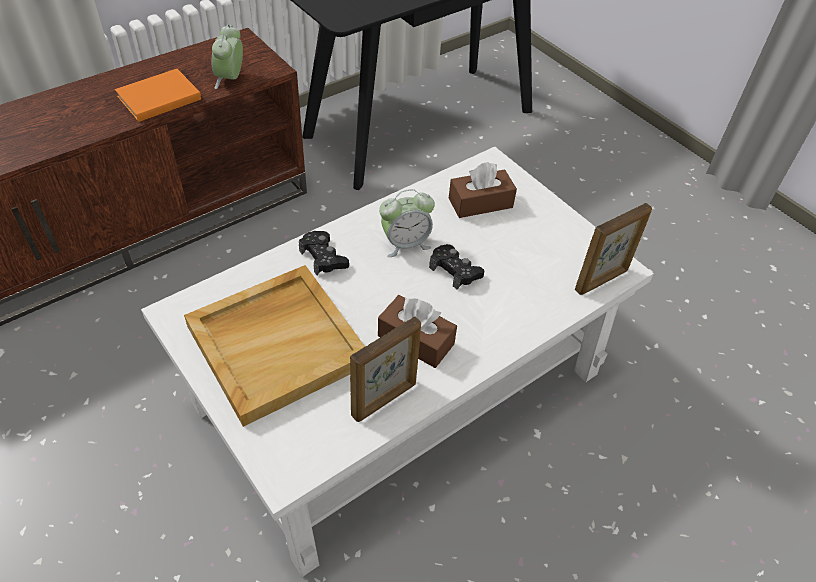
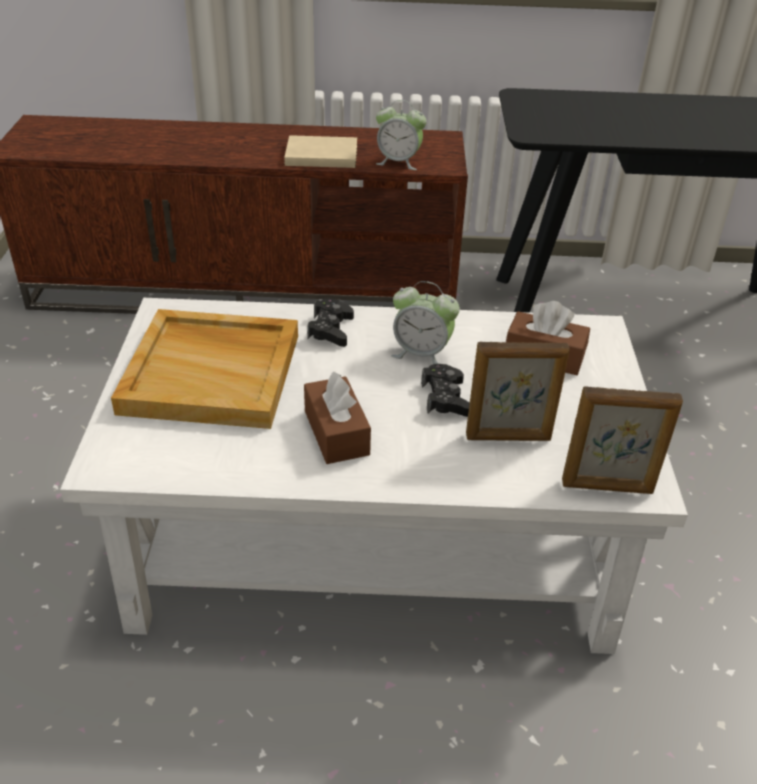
camera: 40 degrees right, 10 degrees down
(157, 98) = (319, 155): orange book -> beige book
(230, 79) = (398, 162): alarm clock -> alarm clock turned 120 degrees counterclockwise
(385, 400) = (250, 462): picture frame -> picture frame (508, 438)

